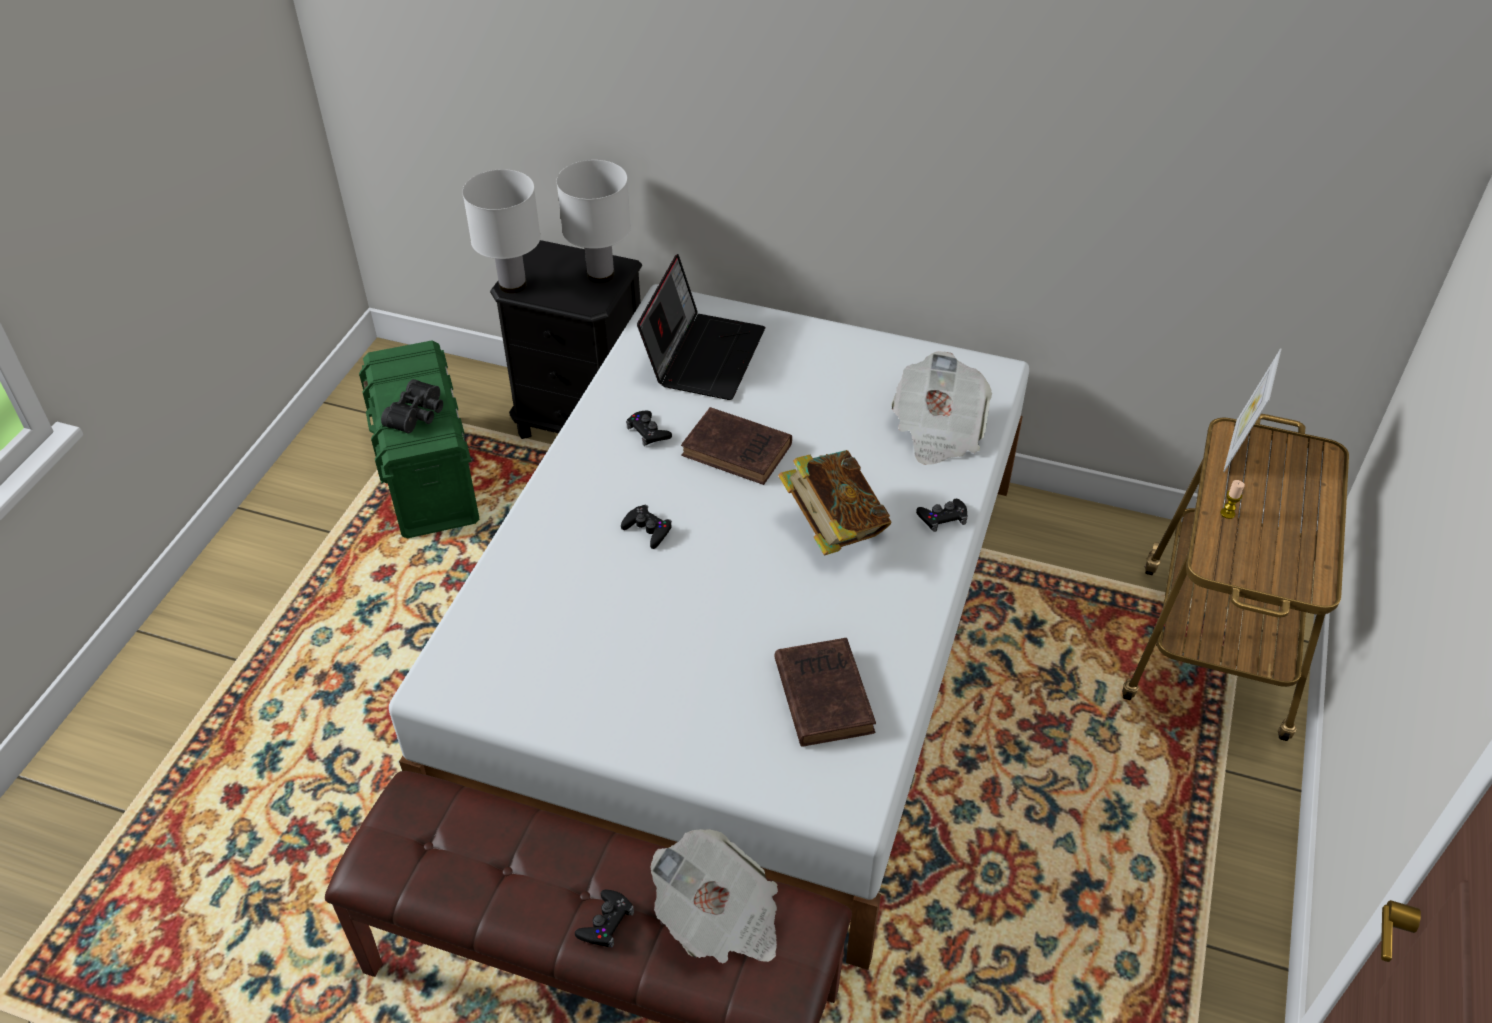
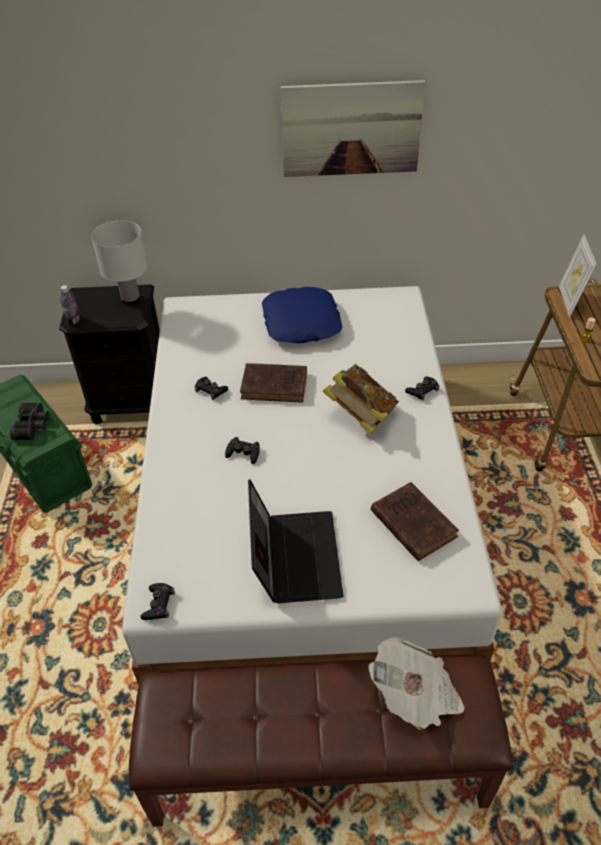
camera: 20 degrees left, 0 degrees up
(512, 285) = (73, 320): white table lamp -> bottle
(606, 922) = (343, 728): black game controller -> black game controller (158, 604)
(703, 355) = (221, 332): laptop -> laptop (294, 556)
(823, 371) = (302, 322): none -> blue pillow
(938, 430) = (390, 339): newspaper -> none
(948, 106) = (351, 129): none -> picture

